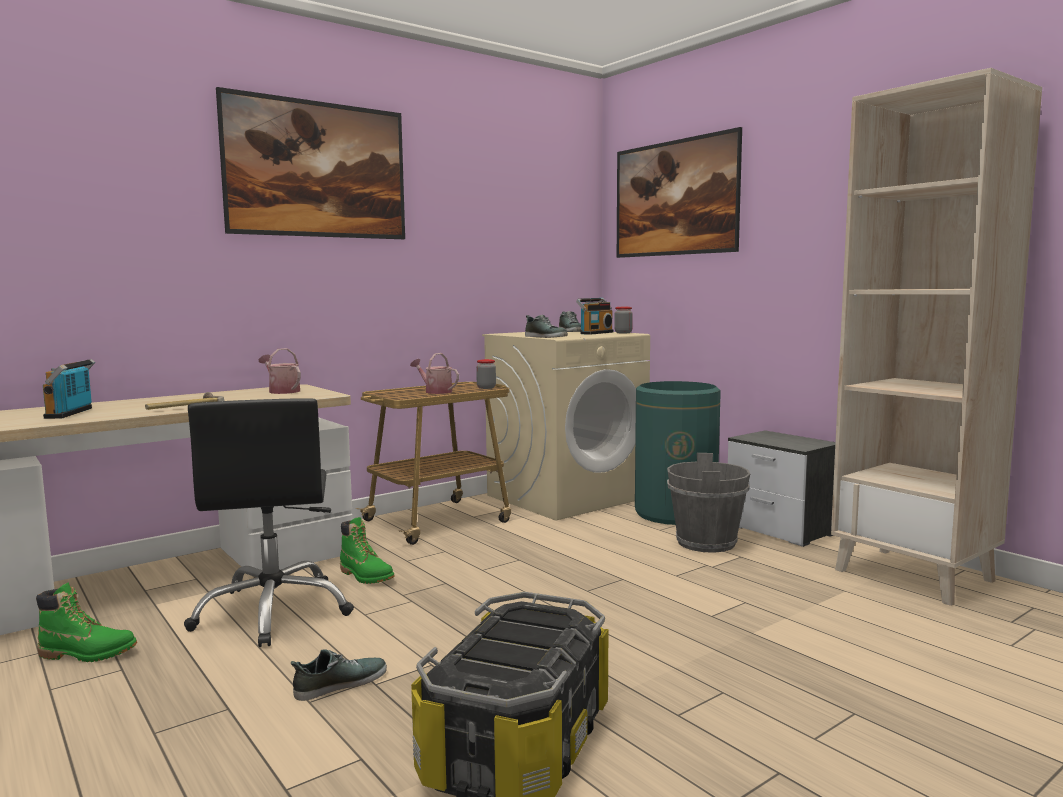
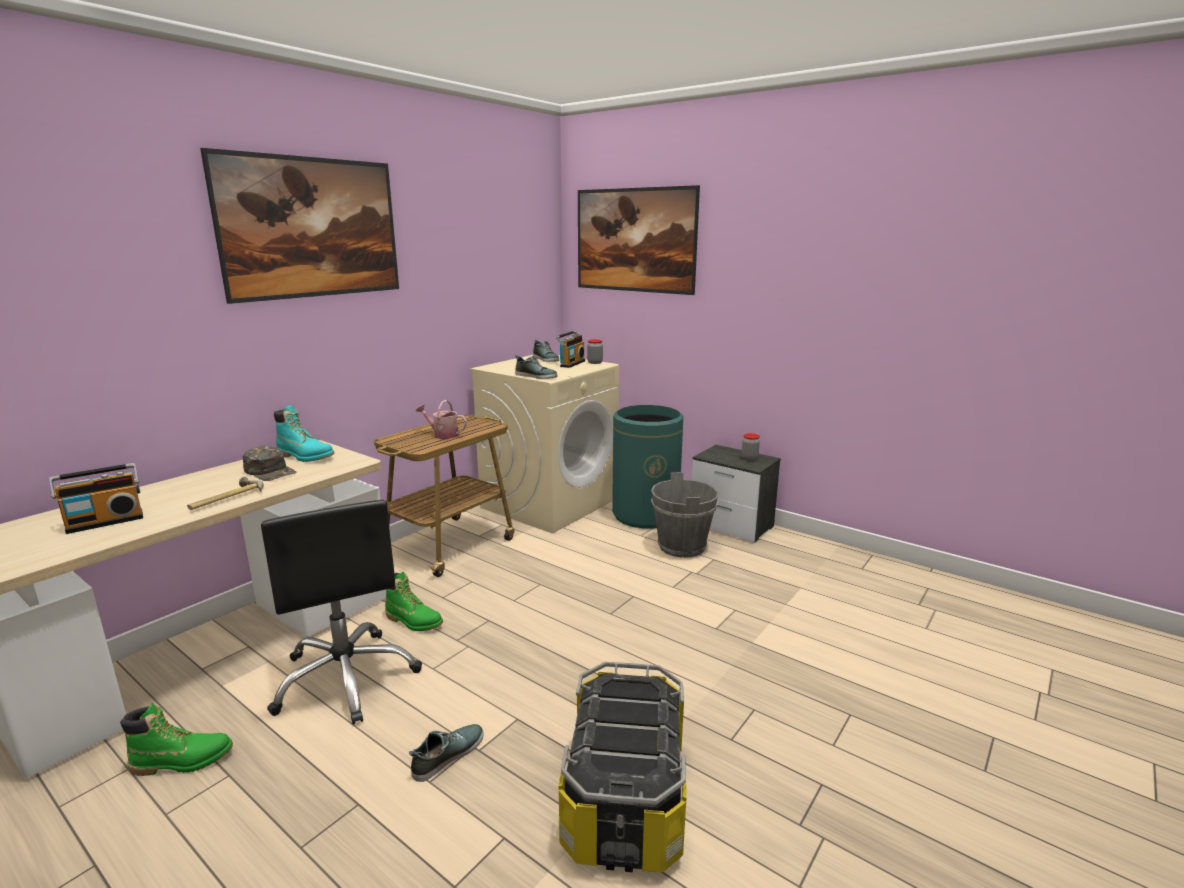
camera: 15 degrees left, 10 degrees up
(72, 413) = (105, 521): radio -> radio turned 105 degrees counterclockwise
(241, 396) = (270, 471): none -> green cap
(282, 391) = (305, 456): watering can -> turquoise boot
(486, 388) = (485, 425): jar -> jar (749, 458)
(915, 575) = (842, 565): beige bookcase -> none

